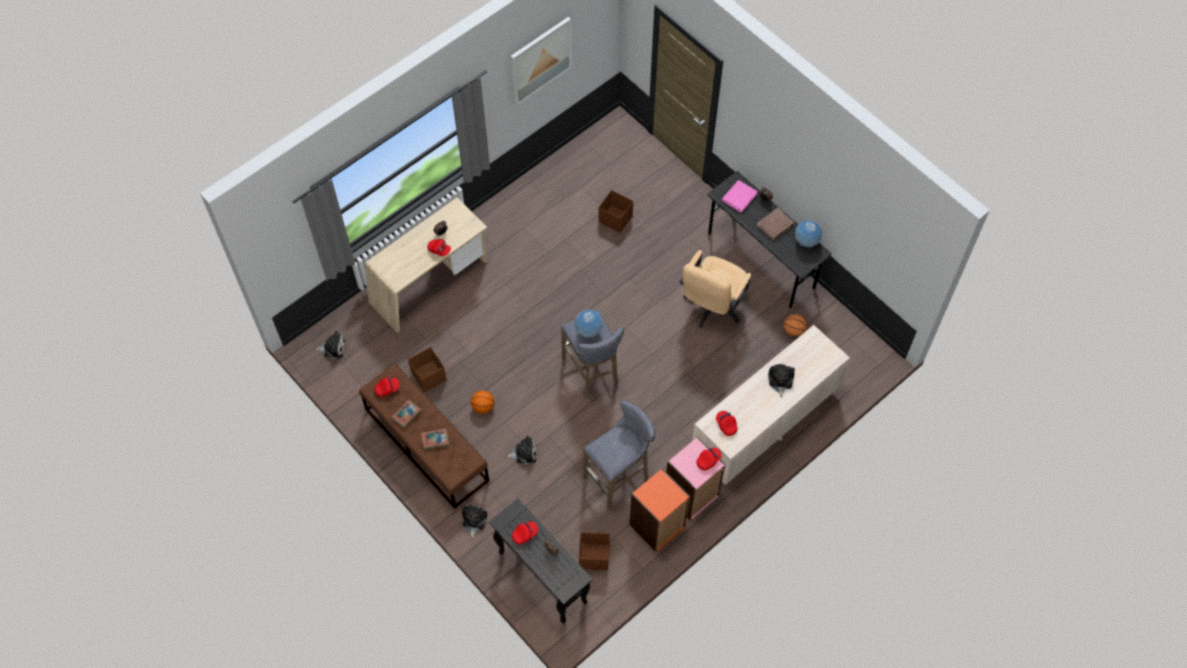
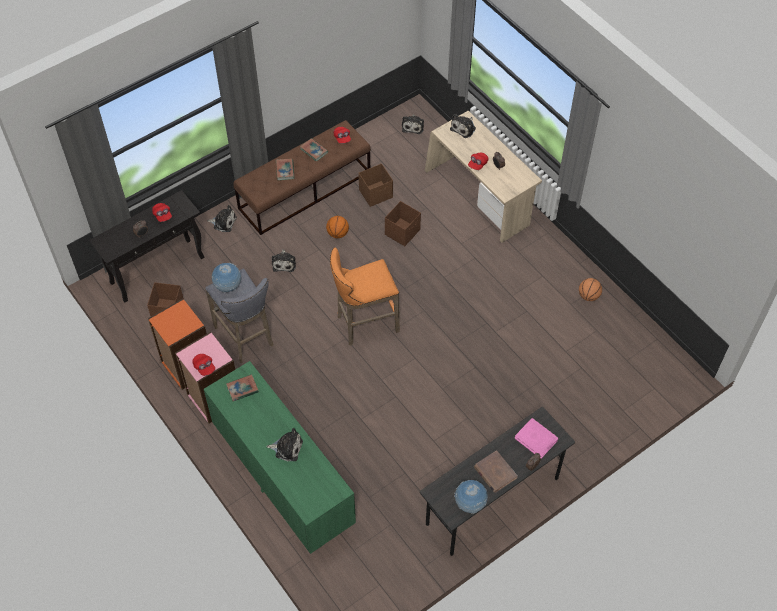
camera: 95 degrees right, 5 degrees down
(391, 264) = (464, 128): none -> plush toy
(540, 60) = (665, 195): picture -> none
(588, 331) = (369, 277): globe -> globe (228, 286)
(592, 372) = (364, 324): grey stool -> orange stool
(615, 218) = (553, 359): brown storage box -> brown storage box (403, 232)
(712, 307) = (433, 442): beige office chair -> none
(726, 425) = (242, 389): red cap -> book
(764, 424) = (283, 477): beige dresser -> green dresser
(793, 330) = (396, 524): basketball -> basketball (588, 296)

